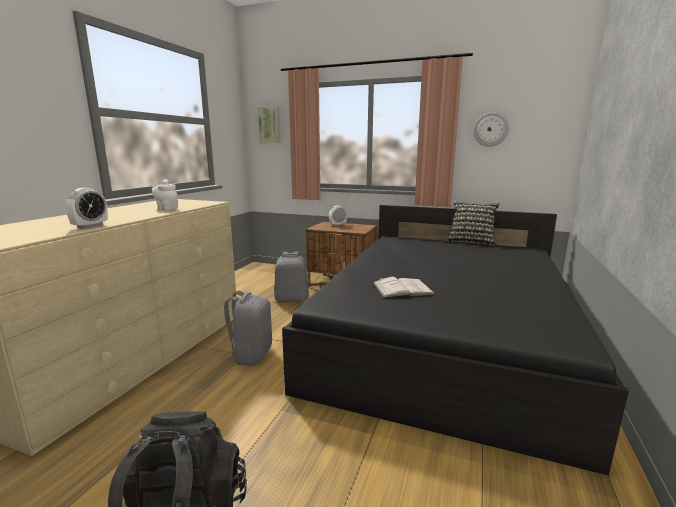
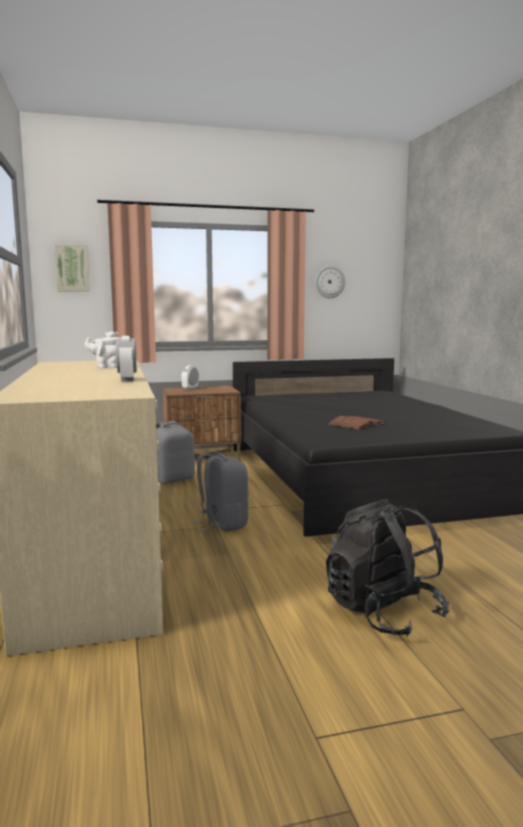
camera: 35 degrees left, 5 degrees down
(402, 289) = (357, 423): white book -> brown book
(471, 241) = (327, 391): pillow -> none

